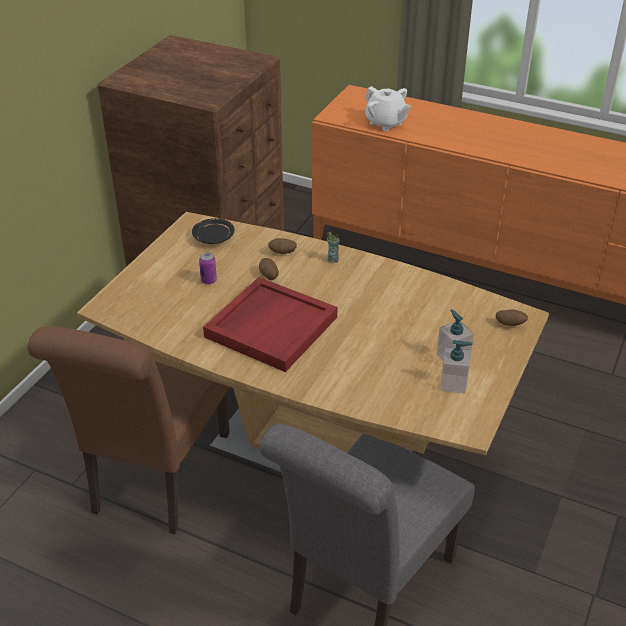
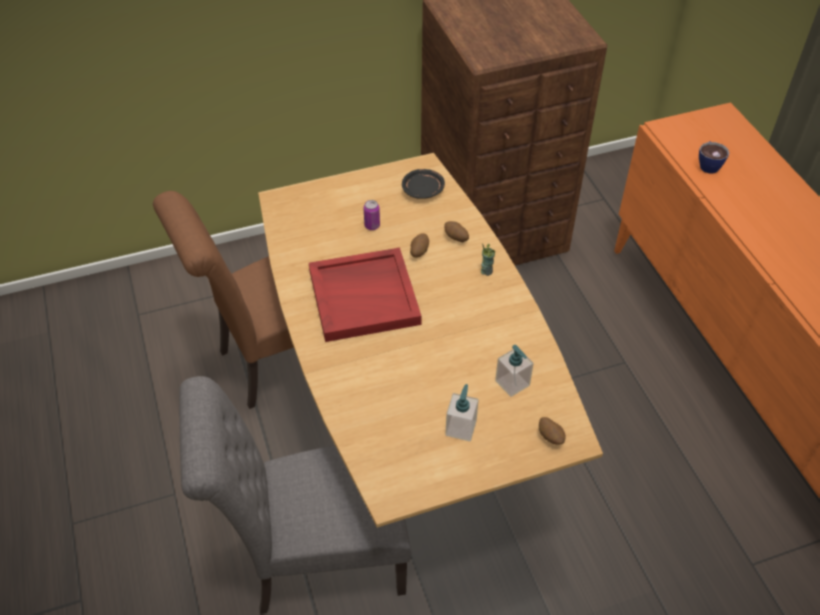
camera: 45 degrees right, 10 degrees up
(386, 123) = (708, 164): white teapot -> cup
(453, 383) = (429, 450): soap dispenser -> soap dispenser (512, 383)

